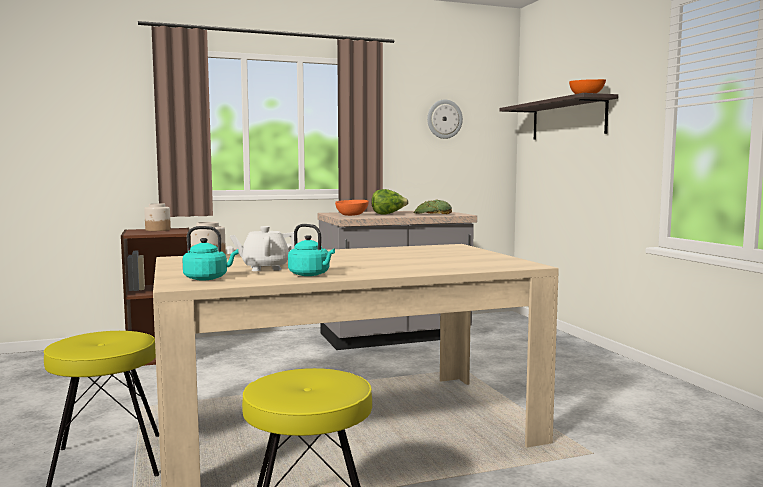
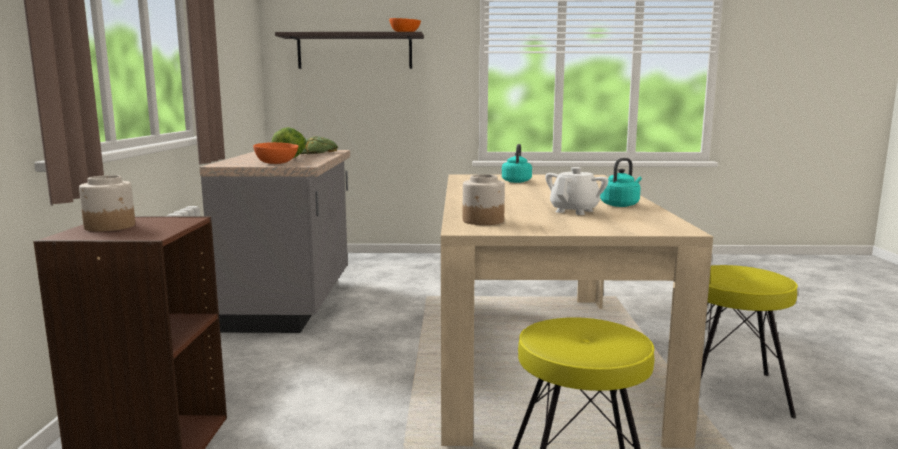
camera: 70 degrees left, 5 degrees up
(208, 278) = (635, 223): turquoise kettle -> turquoise kettle (516, 181)
(265, 268) = (574, 211): white teapot -> white teapot turned 150 degrees counterclockwise
(444, 119) = (231, 39): wall clock -> none

